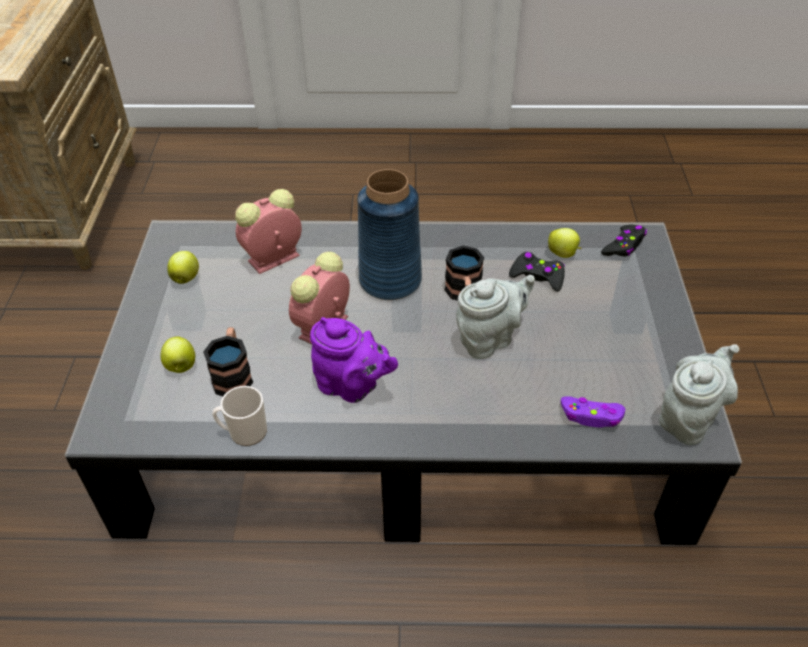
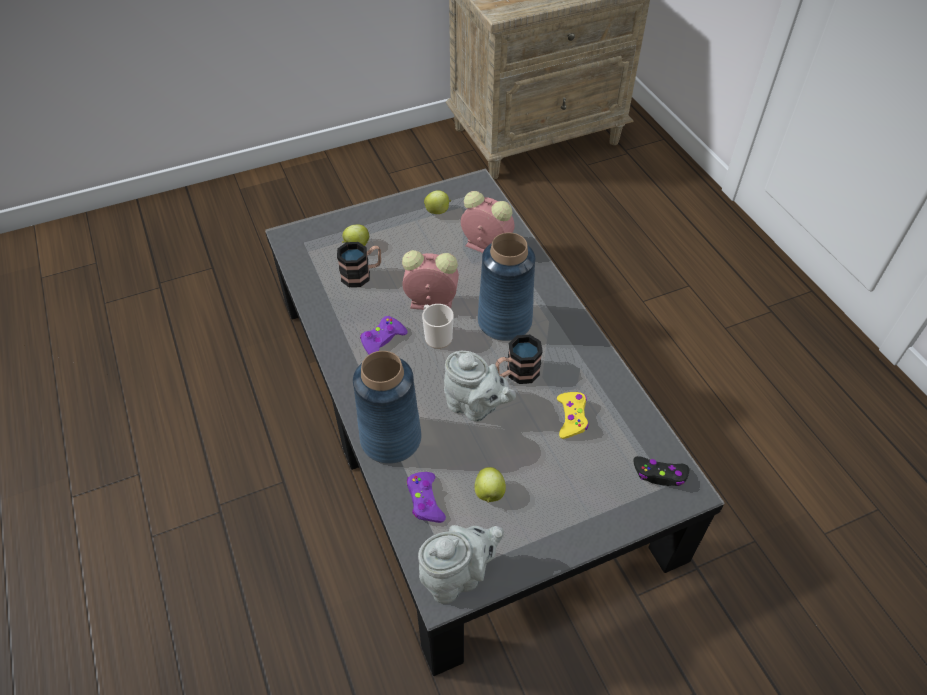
camera: 65 degrees right, 5 degrees up
(244, 432) = (316, 300): mug -> mug (436, 336)
(352, 386) = (382, 340): purple teapot -> purple game controller
(498, 420) = (391, 438): none -> blue vase
(537, 276) = (572, 418): black game controller -> yellow game controller
(563, 254) = (614, 429): apple -> apple (489, 494)
(689, 418) = (457, 576): grey teapot -> grey teapot turned 45 degrees counterclockwise

